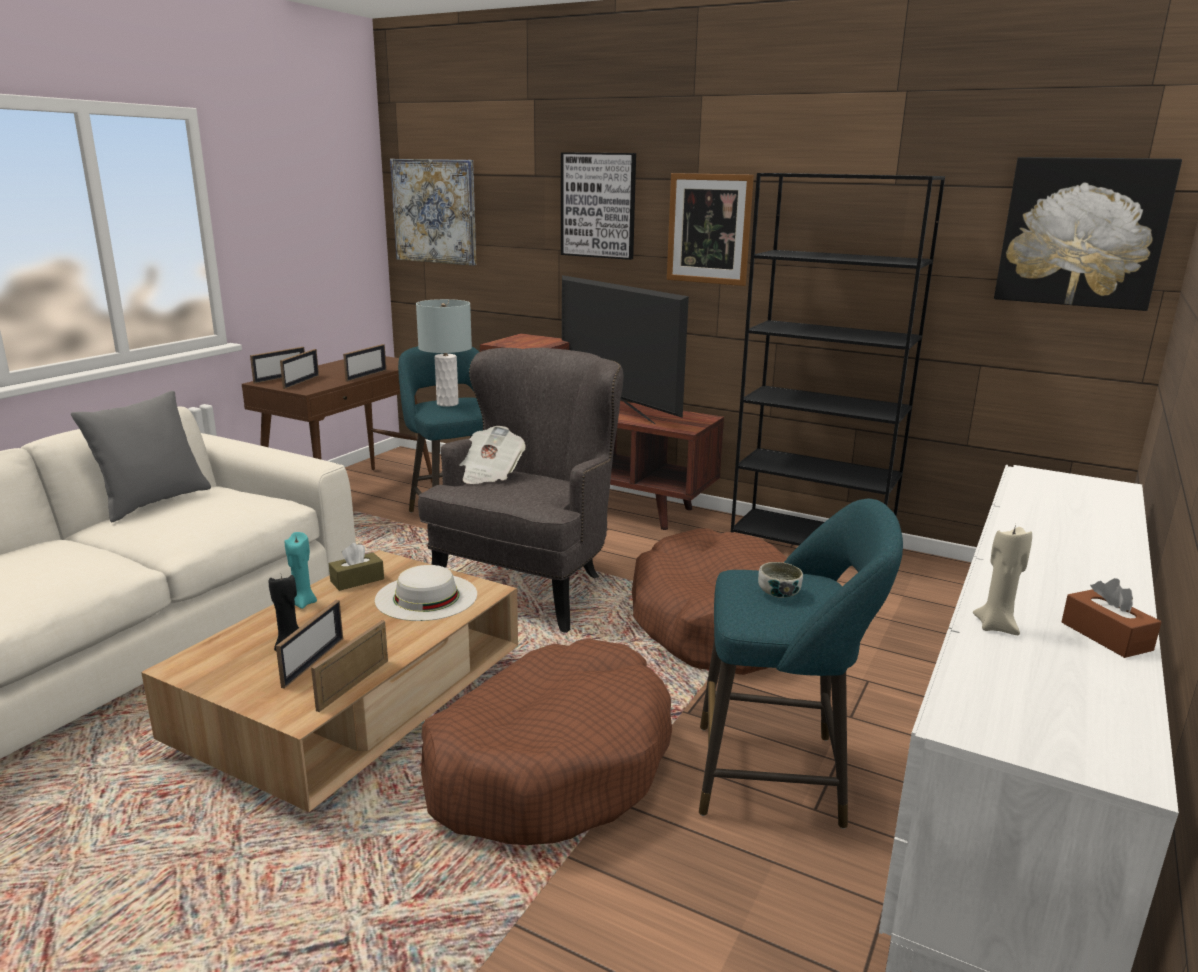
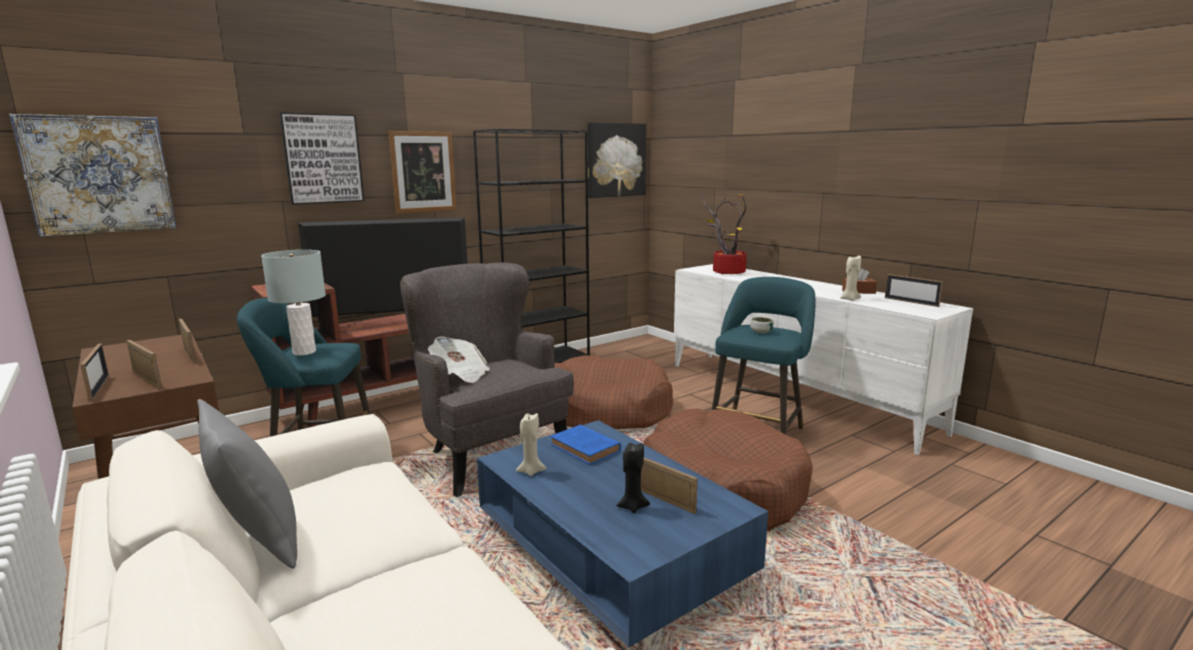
camera: 65 degrees left, 5 degrees down
(302, 603) = (553, 497): turquoise candle -> none
(353, 684) = (704, 486): picture frame -> picture frame (911, 302)
(354, 705) = (610, 550): brown coffee table -> blue coffee table
(357, 580) = (531, 471): brown tissue box -> beige candle
(426, 597) = (586, 449): white hat -> blue book
(1061, 499) = (725, 272): none -> potted plant

